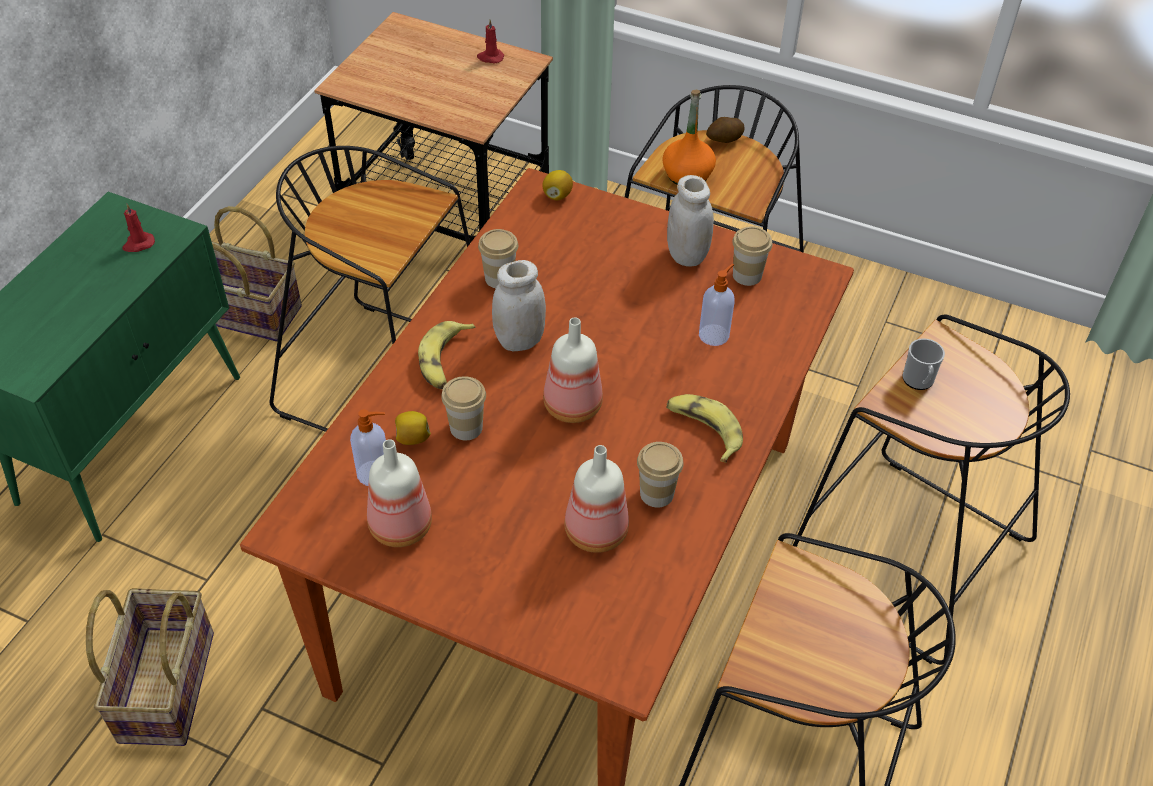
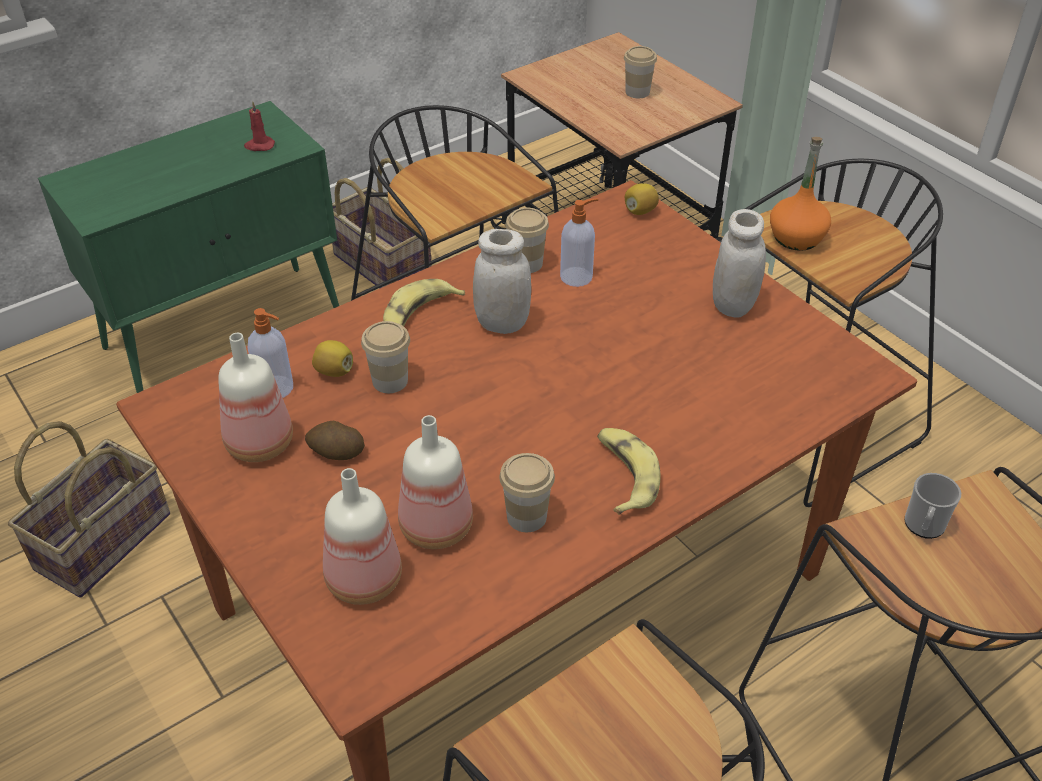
camera: 30 degrees right, 5 degrees down
(490, 57) = (680, 89): red candle -> none
(572, 407) = (505, 401): bottle -> bottle (362, 581)
(714, 334) = (706, 388): soap dispenser -> soap dispenser (577, 276)
(724, 139) = (862, 218): potato -> potato (336, 453)
(747, 275) = (785, 345): cup -> cup (637, 92)

